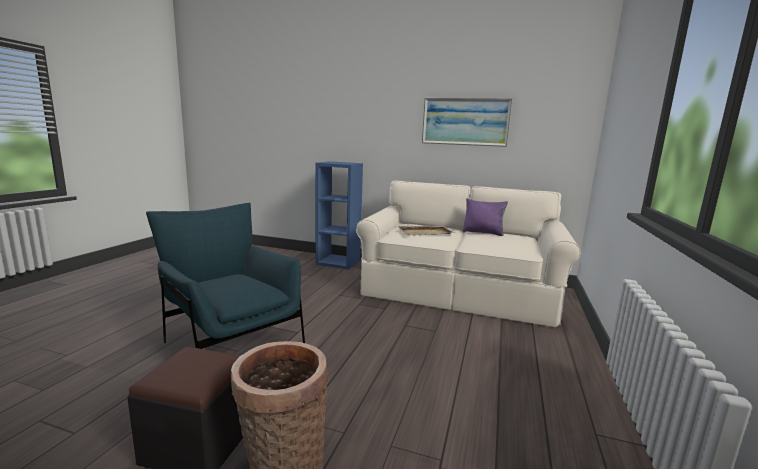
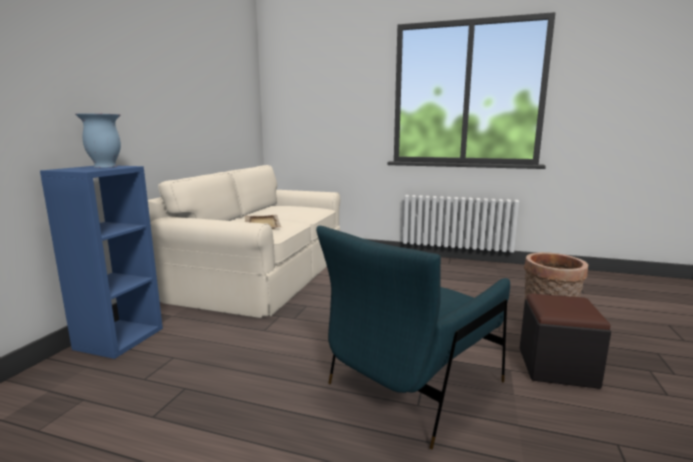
camera: 90 degrees left, 0 degrees up
(347, 163) = (104, 166): none -> vase
(465, 122) = (193, 101): picture -> none
(483, 232) = (263, 212): purple pillow -> none

